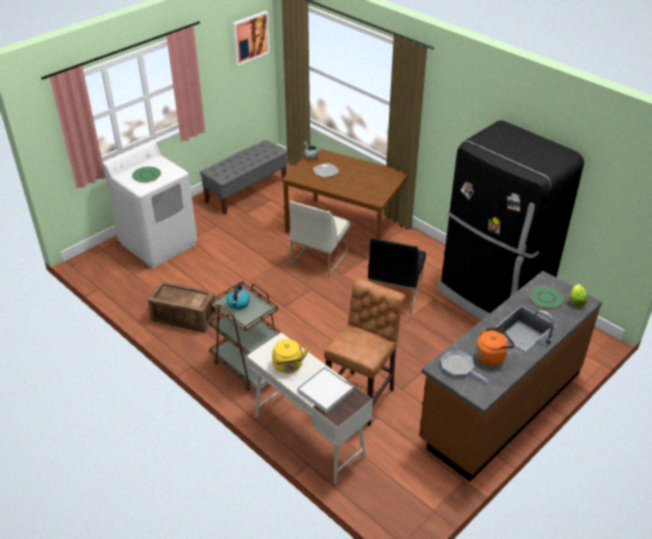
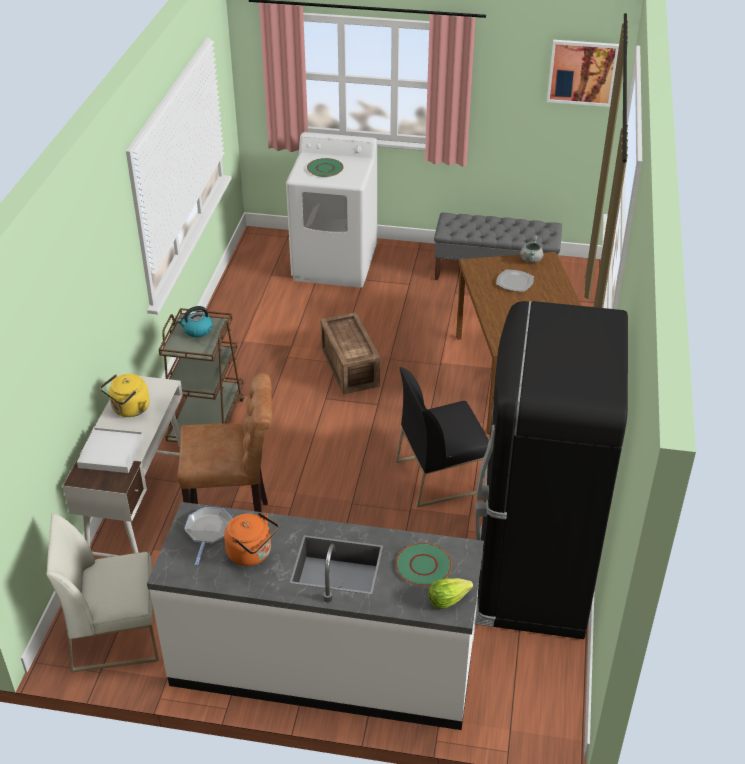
camera: 55 degrees right, 0 degrees up
(183, 316) = (241, 338): crate -> crate (351, 366)
(319, 258) = (438, 384): white chair -> white chair (116, 633)
(500, 406) = (323, 665): brown counter -> white counter

